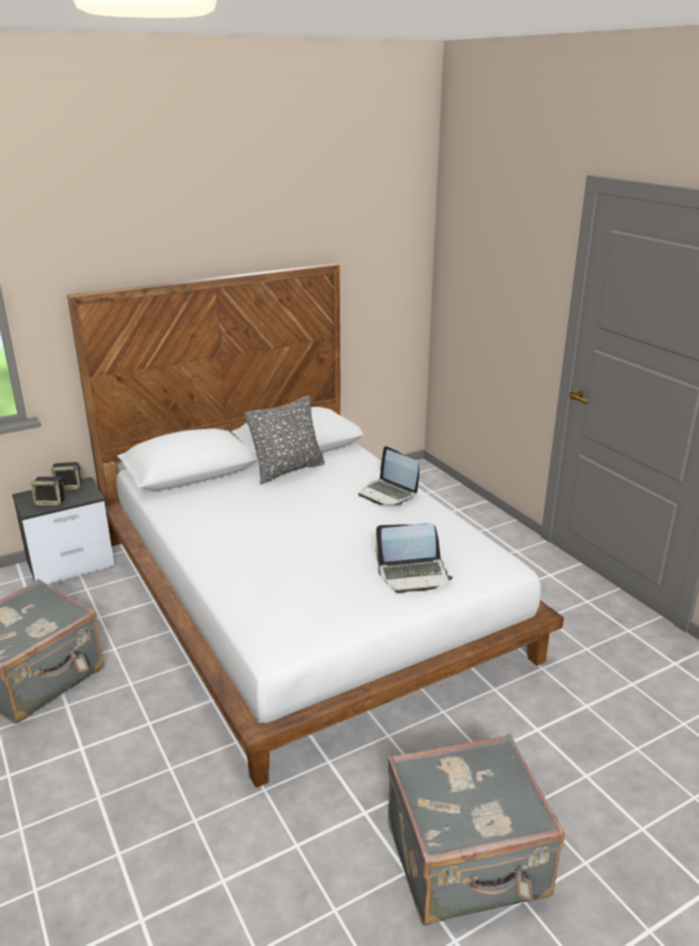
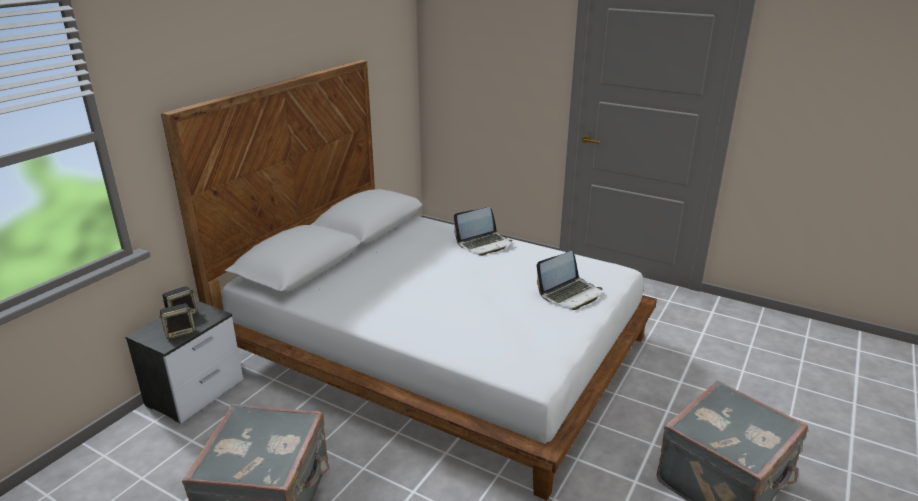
camera: 30 degrees left, 0 degrees up
(287, 470) = (384, 247): grey pillow -> none
(388, 493) = (484, 244): laptop -> laptop turned 45 degrees counterclockwise

